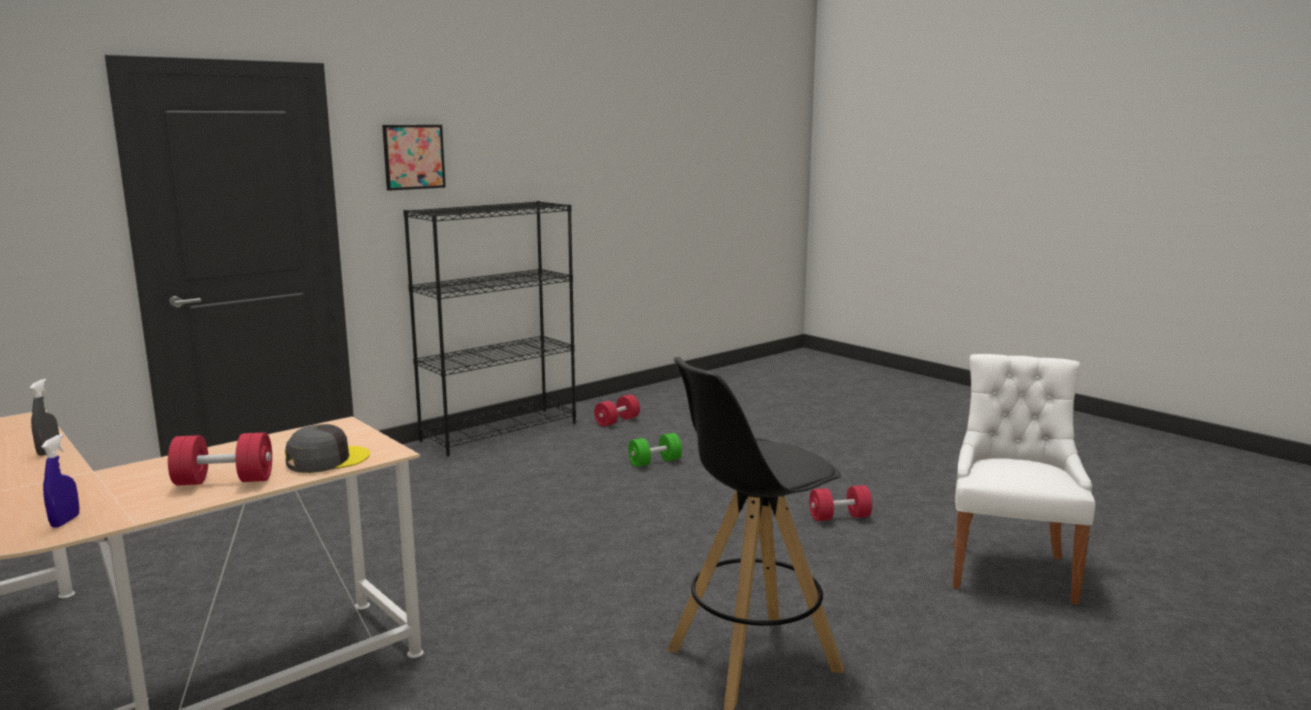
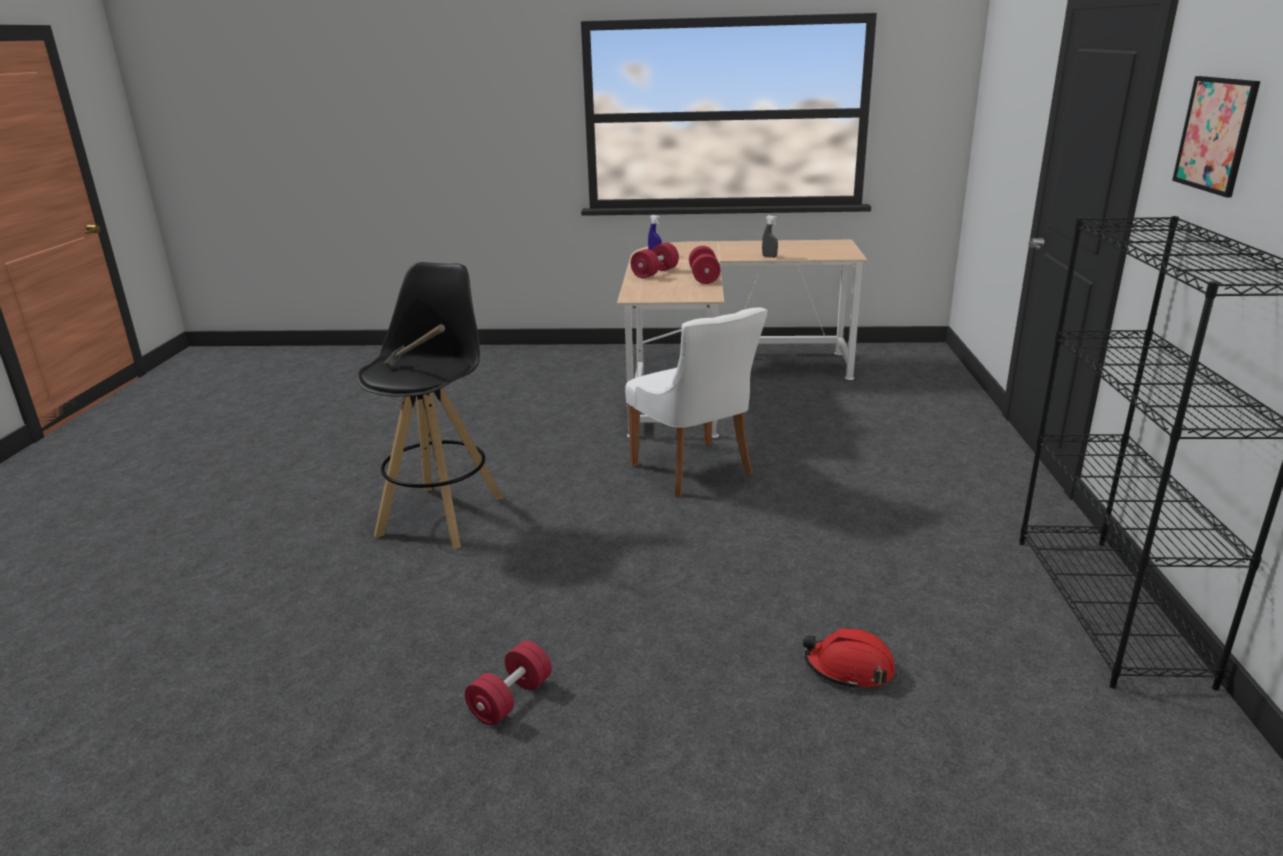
camera: 135 degrees right, 10 degrees up
(327, 460) = (647, 288): grey cap -> none
(617, 421) = (1094, 735): red dumbbell -> red dumbbell (704, 277)
(655, 462) = (849, 668): green dumbbell -> red hard hat
(775, 451) = (418, 371): none -> hammer
(1010, 569) = (257, 720): white chair -> white chair (695, 471)

